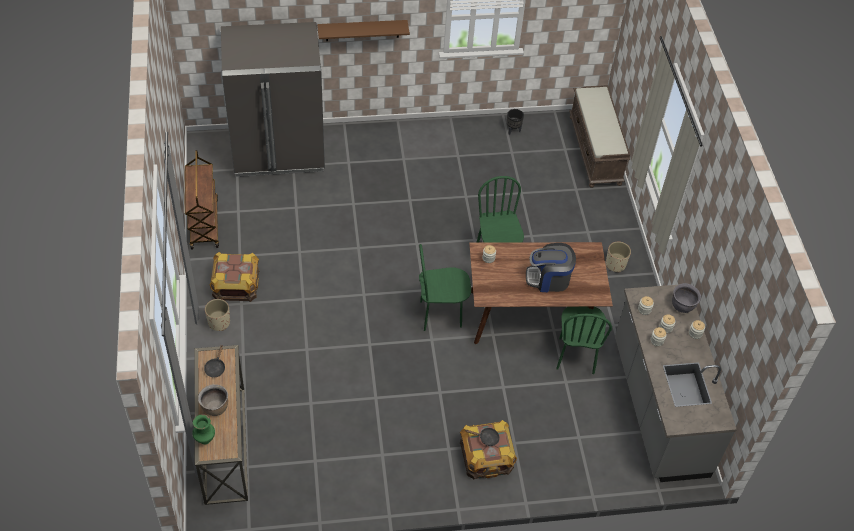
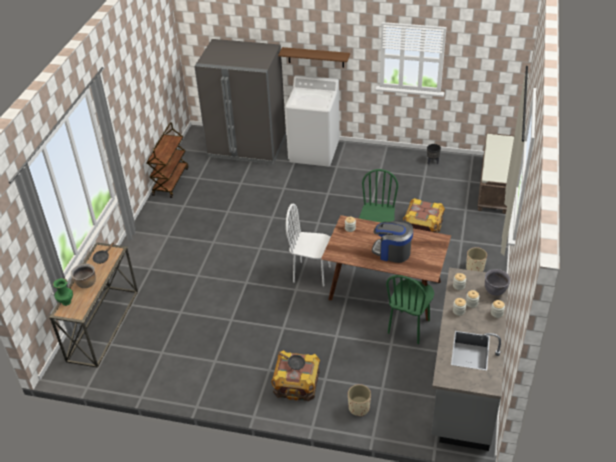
camera: 25 degrees right, 10 degrees down
(219, 323) = (145, 245): beige planter -> beige planter (358, 408)
(236, 284) = (170, 223): crate -> crate (422, 226)
(366, 142) = (314, 152): none -> white washing machine
(440, 314) = (312, 274): green chair -> white chair

